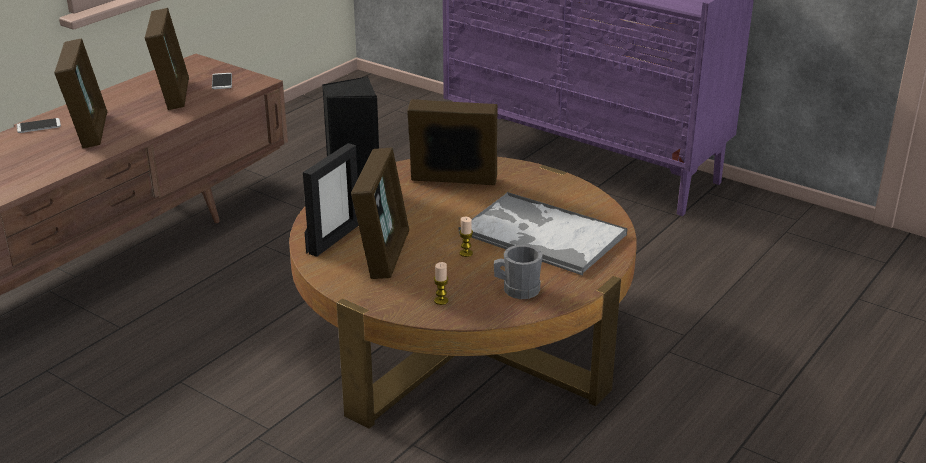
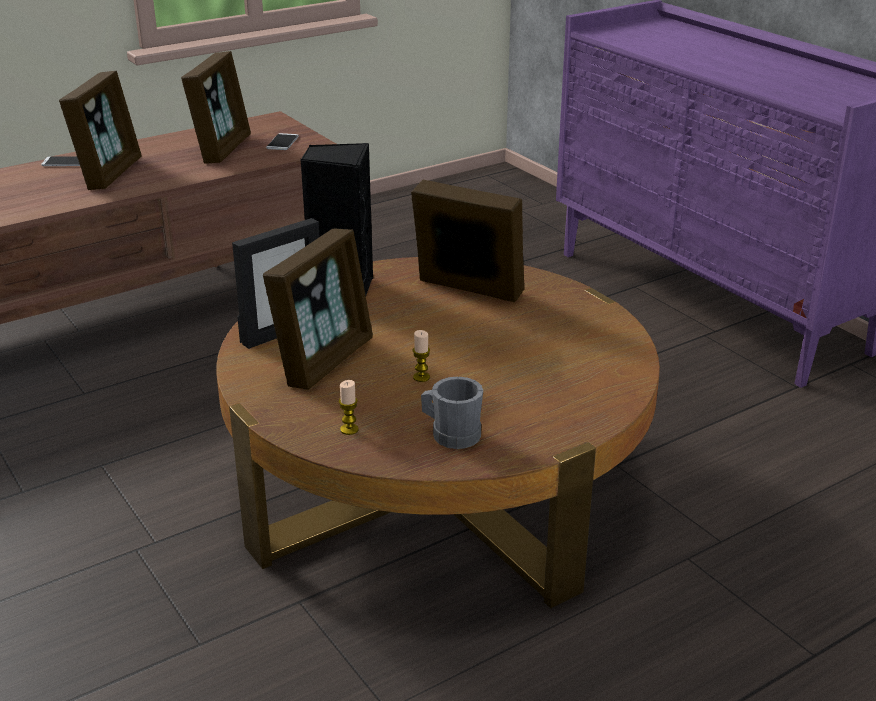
camera: 20 degrees right, 0 degrees up
(541, 234) = (530, 371): tray -> none

